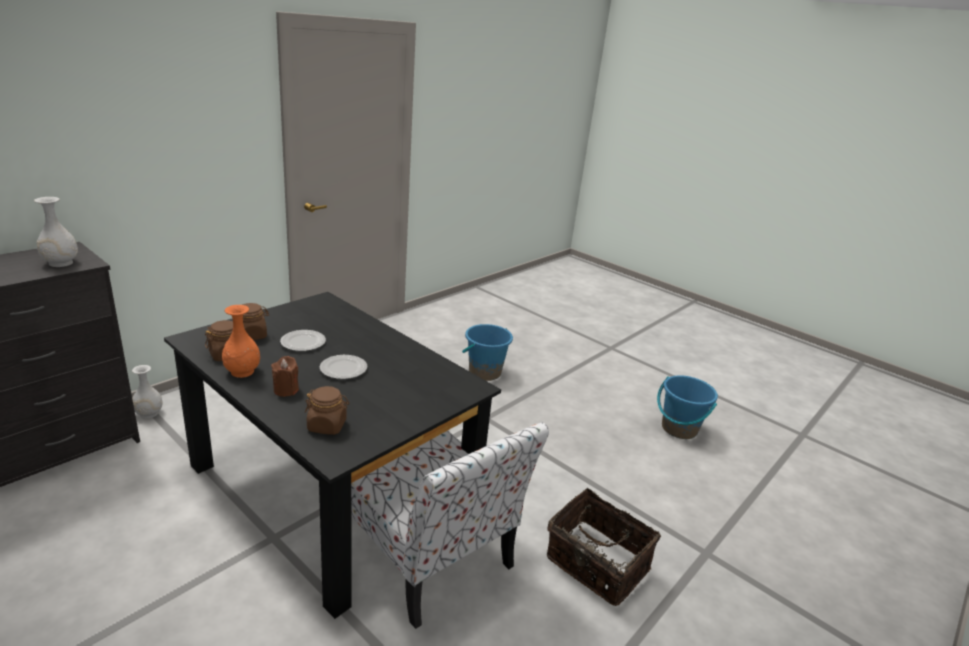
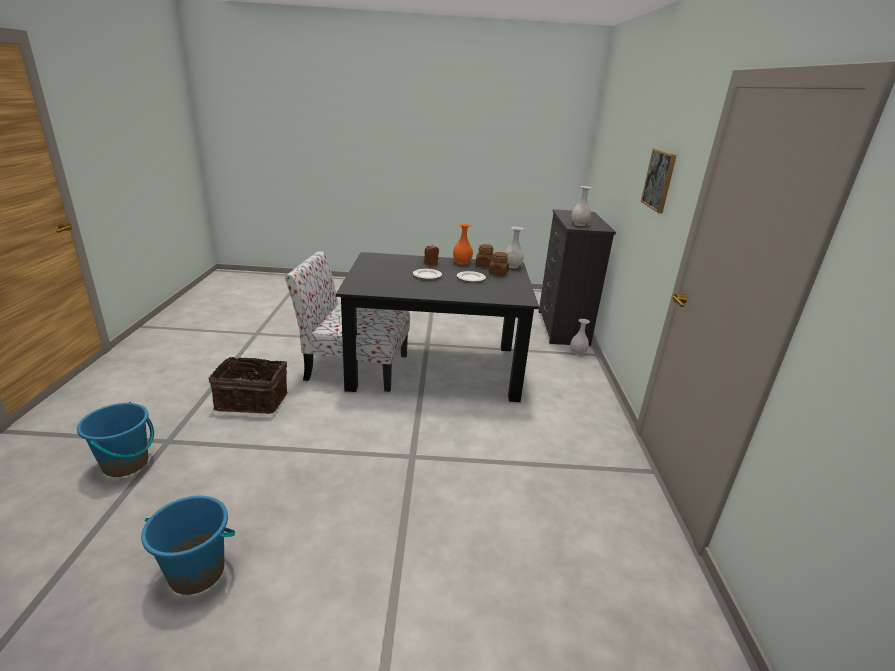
camera: 140 degrees right, 0 degrees up
(181, 132) = (659, 180): none -> picture
(202, 337) = (512, 266): none -> white vase
(327, 426) = (390, 260): brown jar -> none
(484, 372) = (477, 510): blue bucket -> blue bucket (126, 464)

